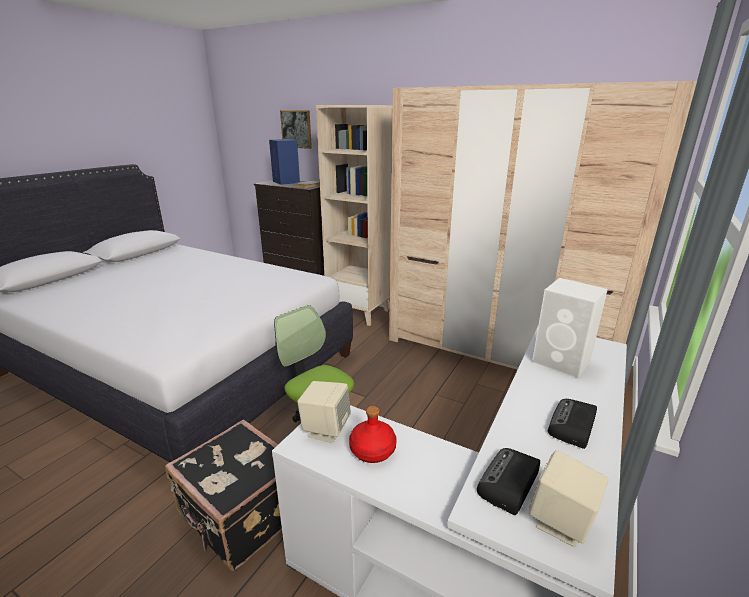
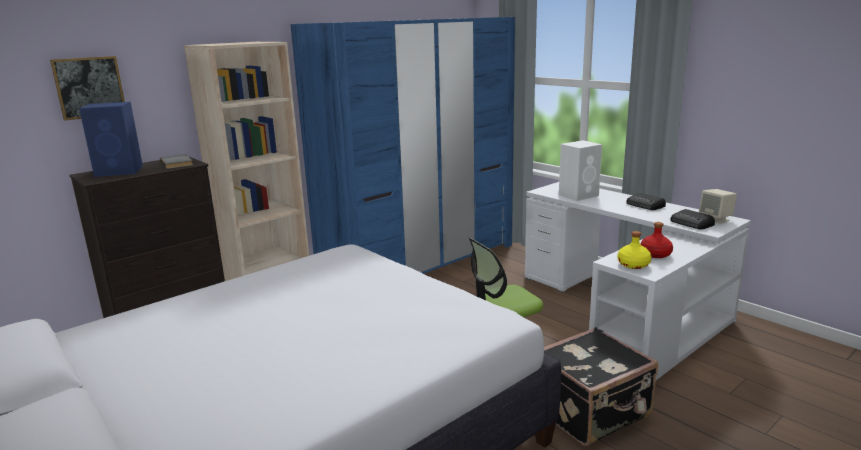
camera: 70 degrees left, 5 degrees down
(326, 429) = (633, 264): beige speaker -> yellow bottle
(496, 351) = (421, 263): beige wardrobe -> blue wardrobe

